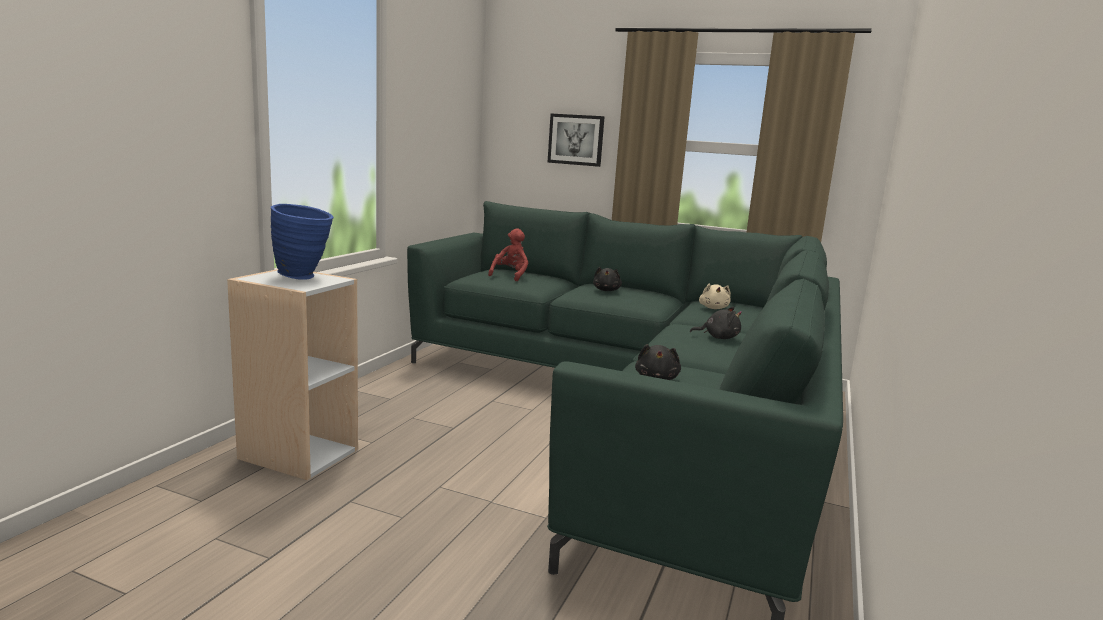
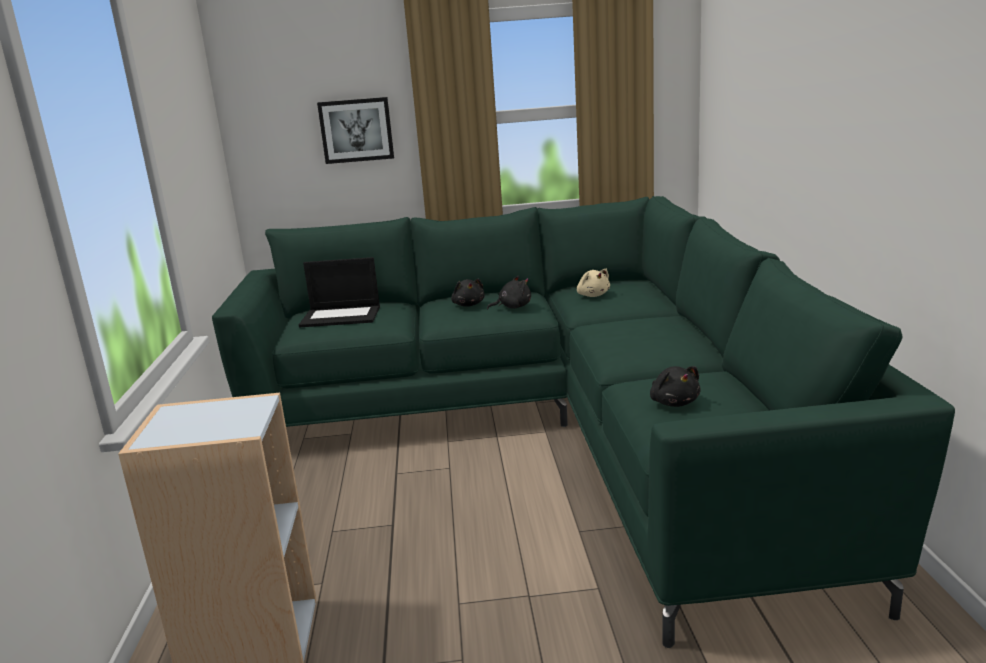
camera: 25 degrees left, 5 degrees up
(304, 277) = (214, 414): blue vase -> none
(510, 276) = (342, 316): red plush toy -> laptop
(718, 337) = (649, 331): black plush toy -> black plush toy (512, 307)

